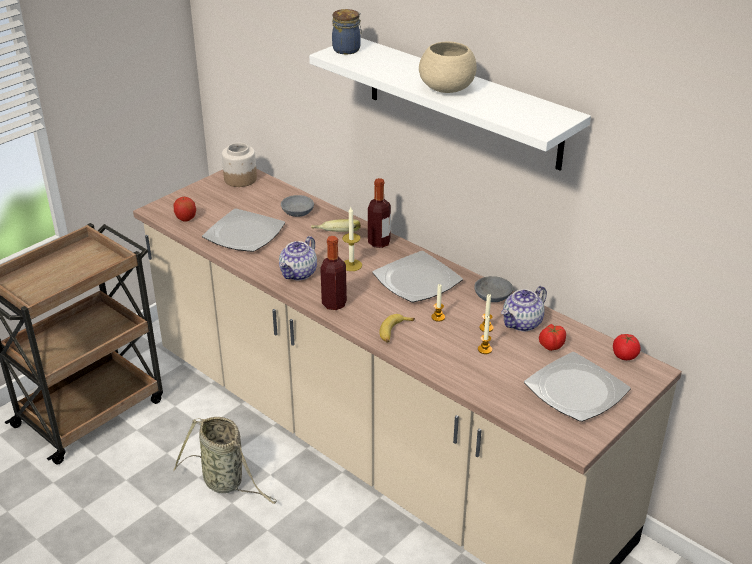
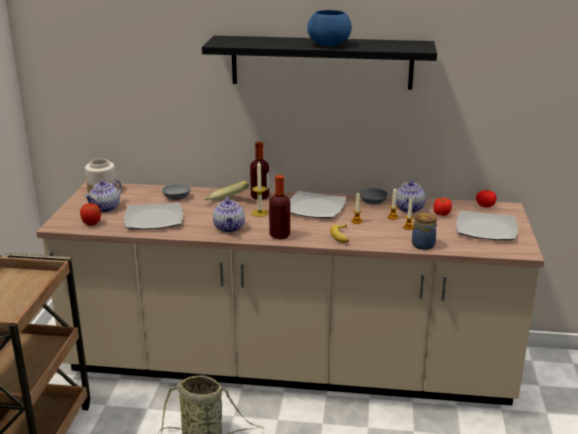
camera: 35 degrees left, 10 degrees down
(218, 203) = (105, 208): none -> teapot
(347, 49) = (223, 40): jar -> jar (423, 244)
(447, 88) = (329, 44): beige bowl -> blue bowl
(462, 102) = (321, 62): white shelf -> black shelf

